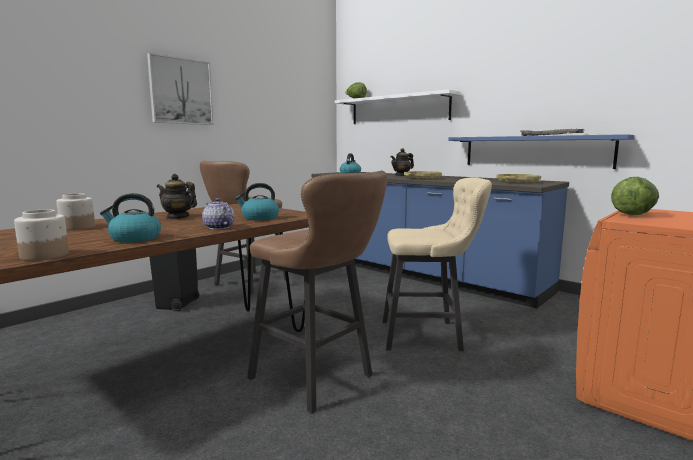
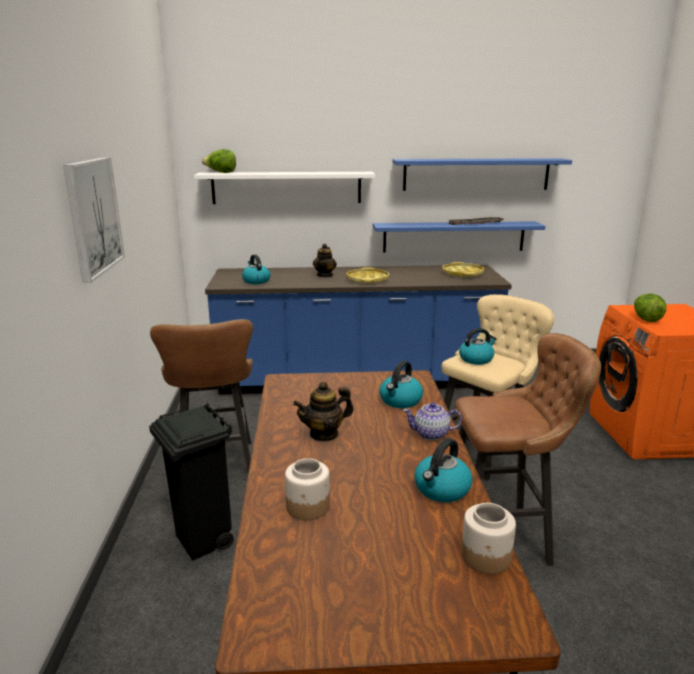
camera: 45 degrees left, 10 degrees up
(415, 230) = (476, 359): none -> kettle
(560, 86) = (476, 174): none -> blue shelf

